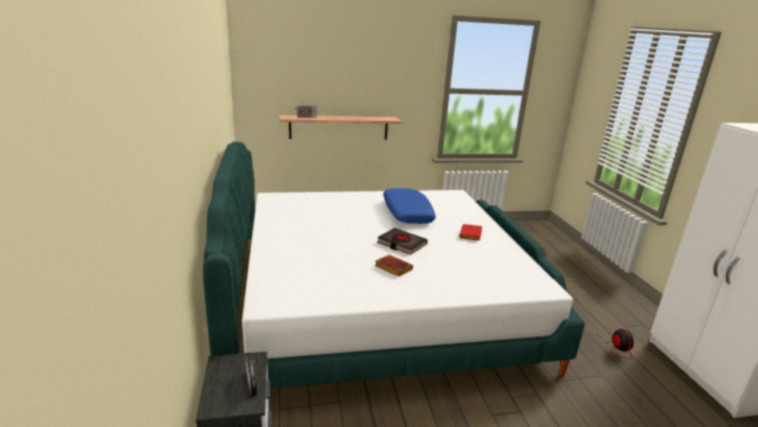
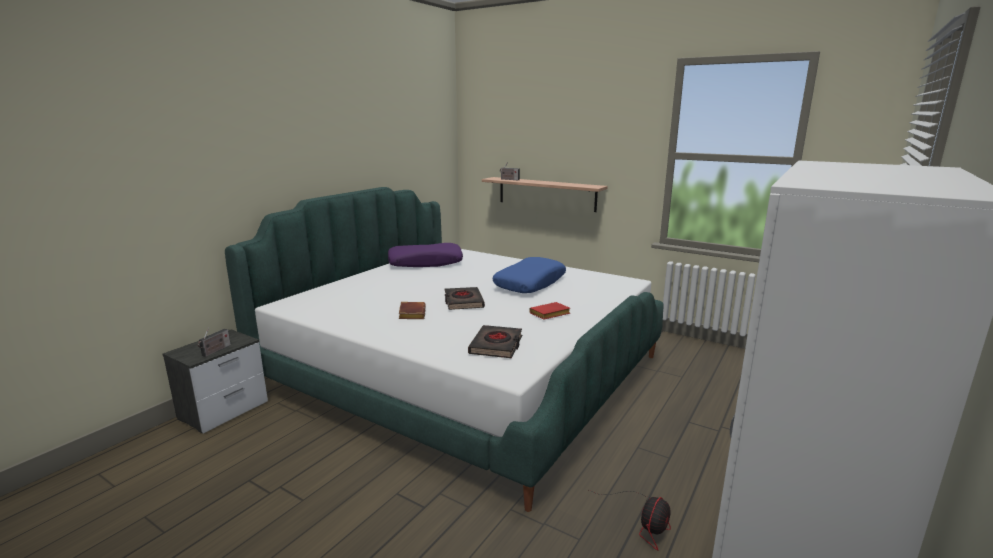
camera: 45 degrees right, 5 degrees down
(288, 215) = (425, 263): none -> purple pillow
(496, 271) = (496, 345): none -> black book

